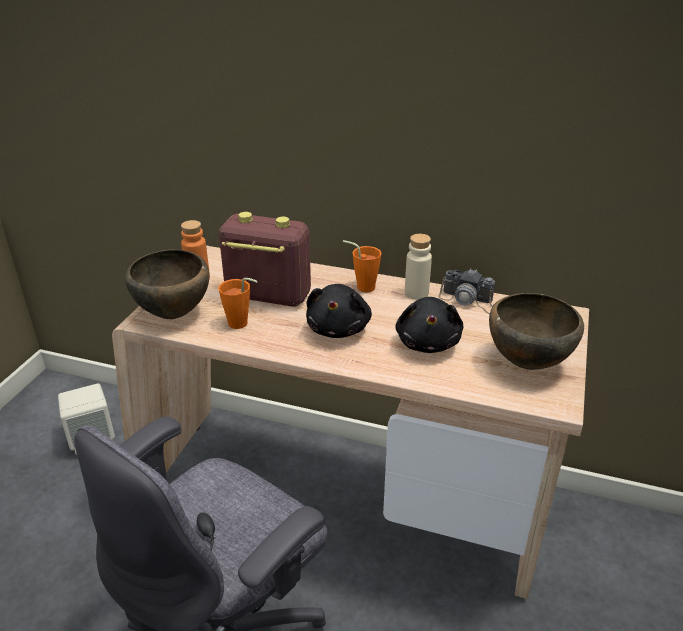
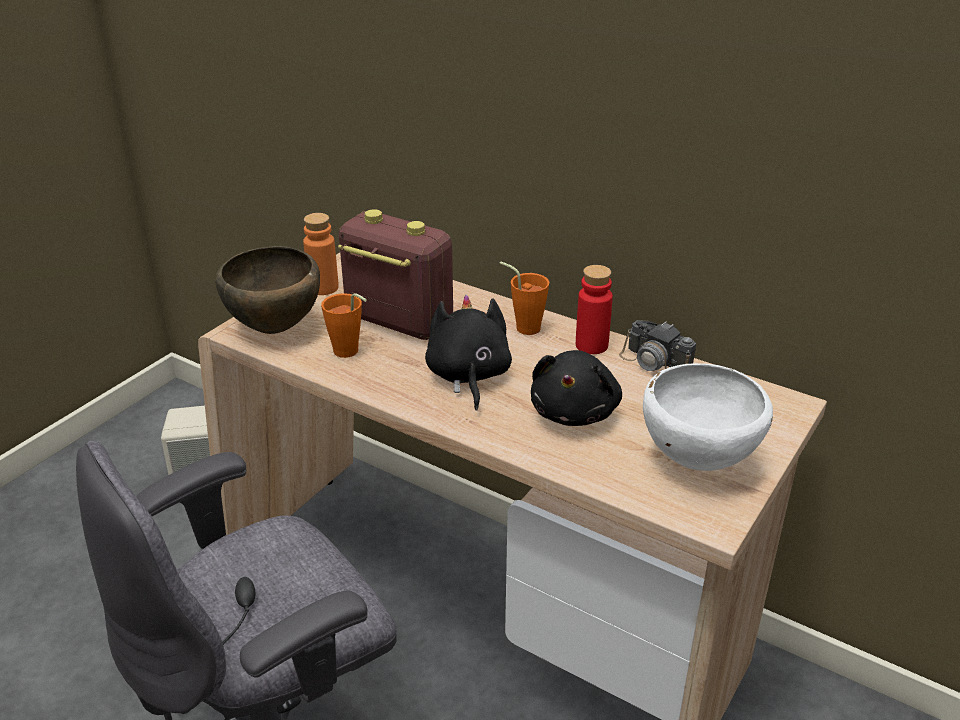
camera: 15 degrees right, 0 degrees up
(339, 328) = (468, 376): black plush toy -> black plush toy turned 150 degrees clockwise
(416, 293) = (591, 345): beige bottle -> red bottle
(526, 363) = (696, 461): brown bowl -> white bowl

